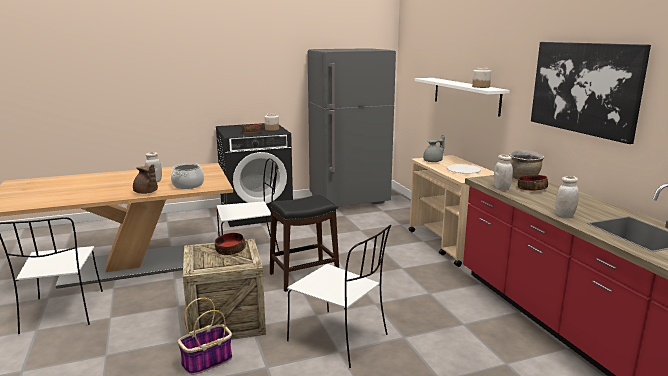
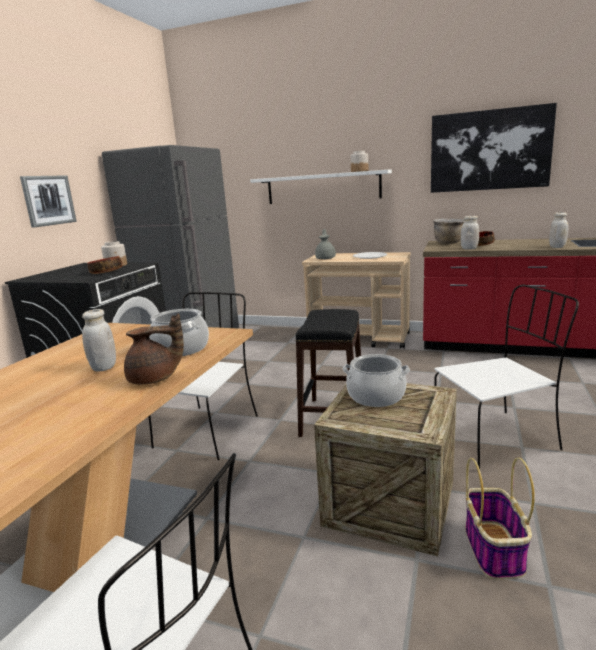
camera: 50 degrees left, 0 degrees up
(230, 250) = (376, 396): bowl -> cooking pot
(257, 81) = (48, 200): none -> picture

